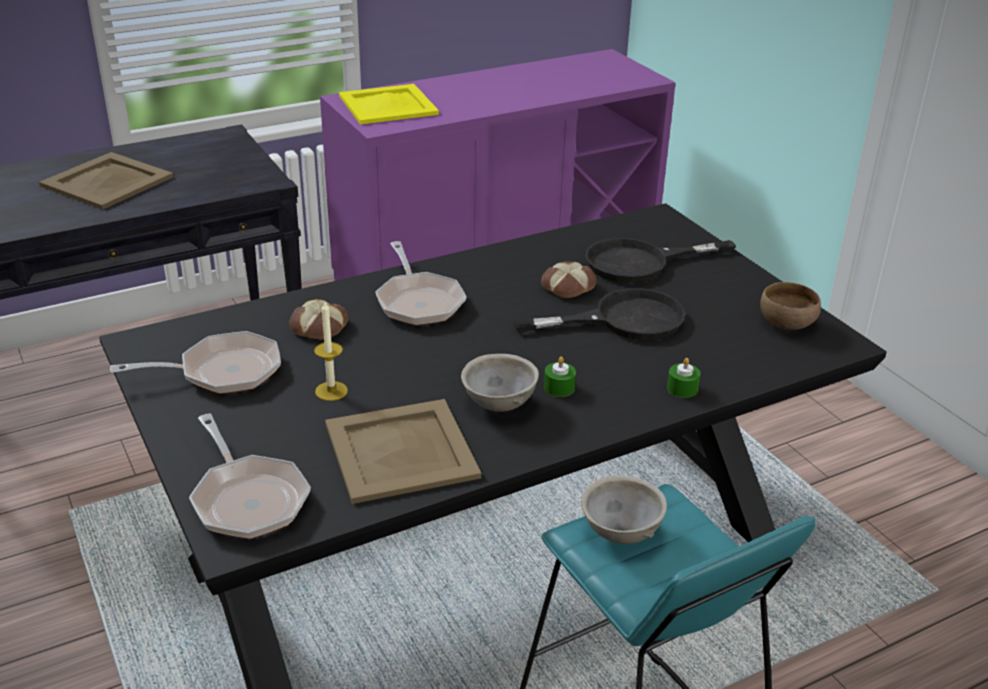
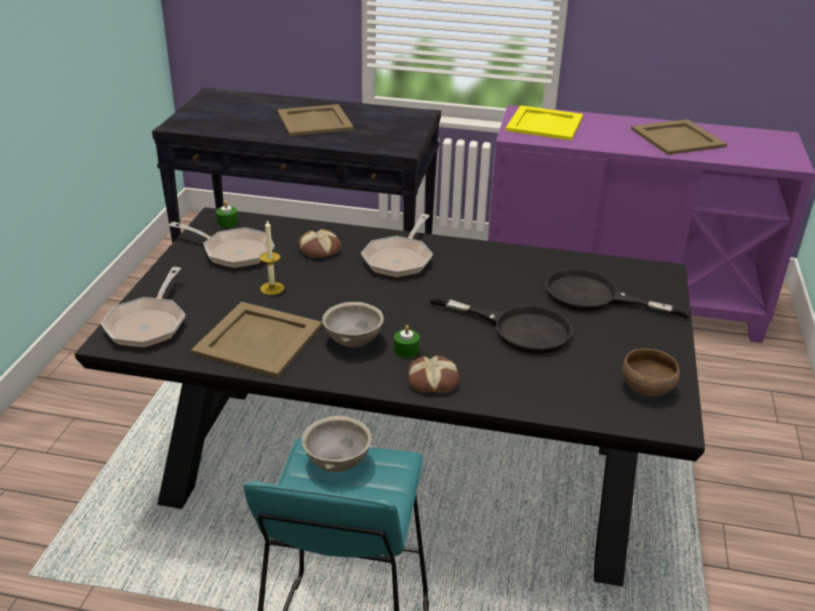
camera: 40 degrees right, 0 degrees up
(526, 83) = (676, 137): none -> beige tray
(567, 286) = (514, 290): bread -> bread (433, 380)
(682, 388) = (489, 392): green candle -> green candle (227, 222)

